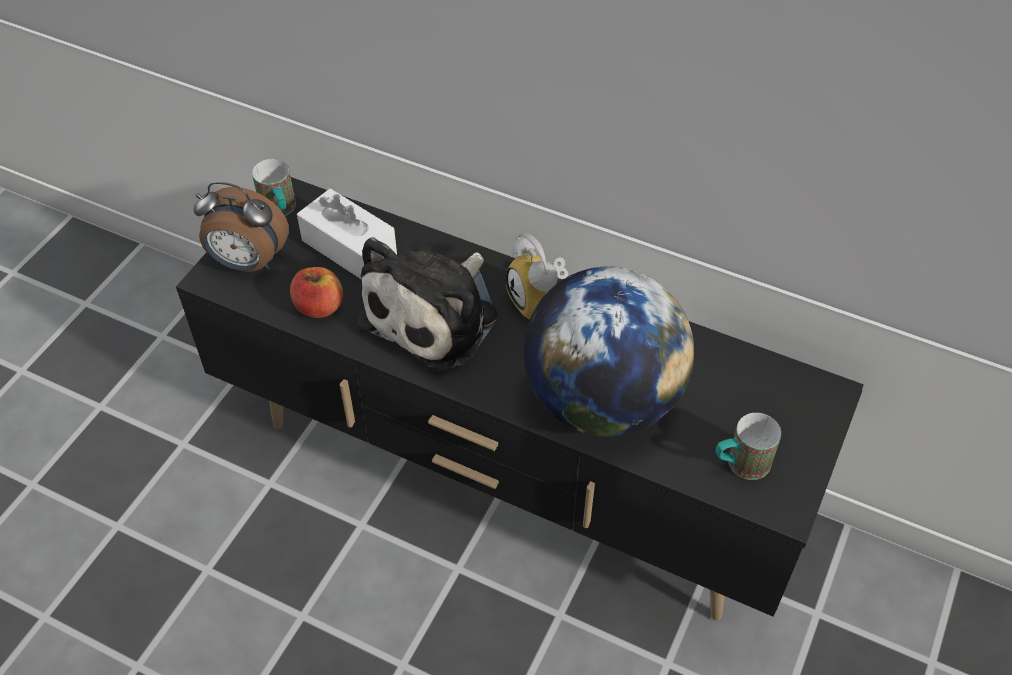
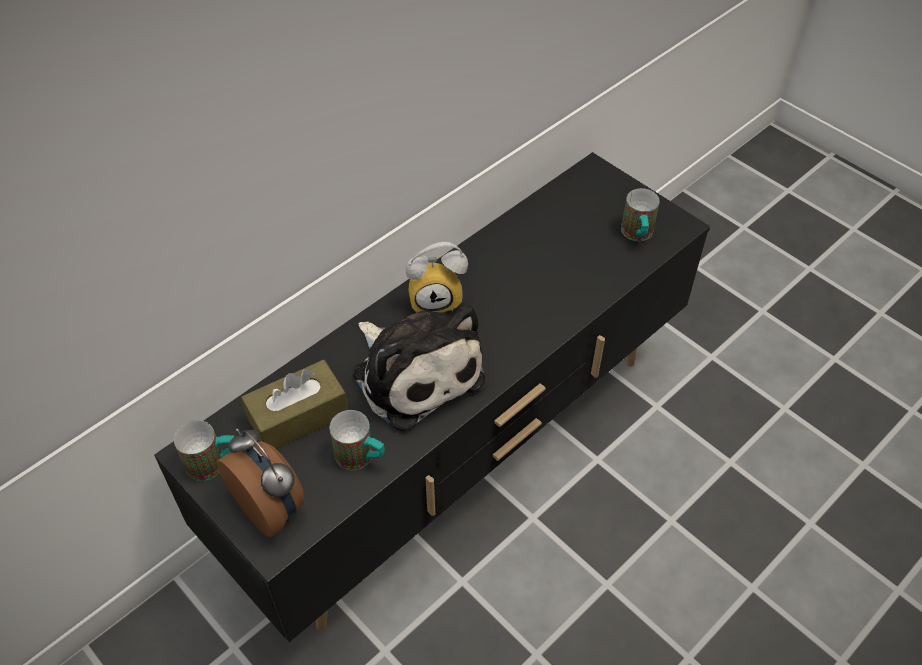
camera: 70 degrees left, 0 degrees up
(248, 263) = (271, 507): alarm clock -> alarm clock turned 75 degrees counterclockwise
(319, 307) = (361, 458): apple -> mug
(349, 248) = (298, 417): white tissue box -> brown tissue box
(602, 401) = (552, 291): globe -> none

